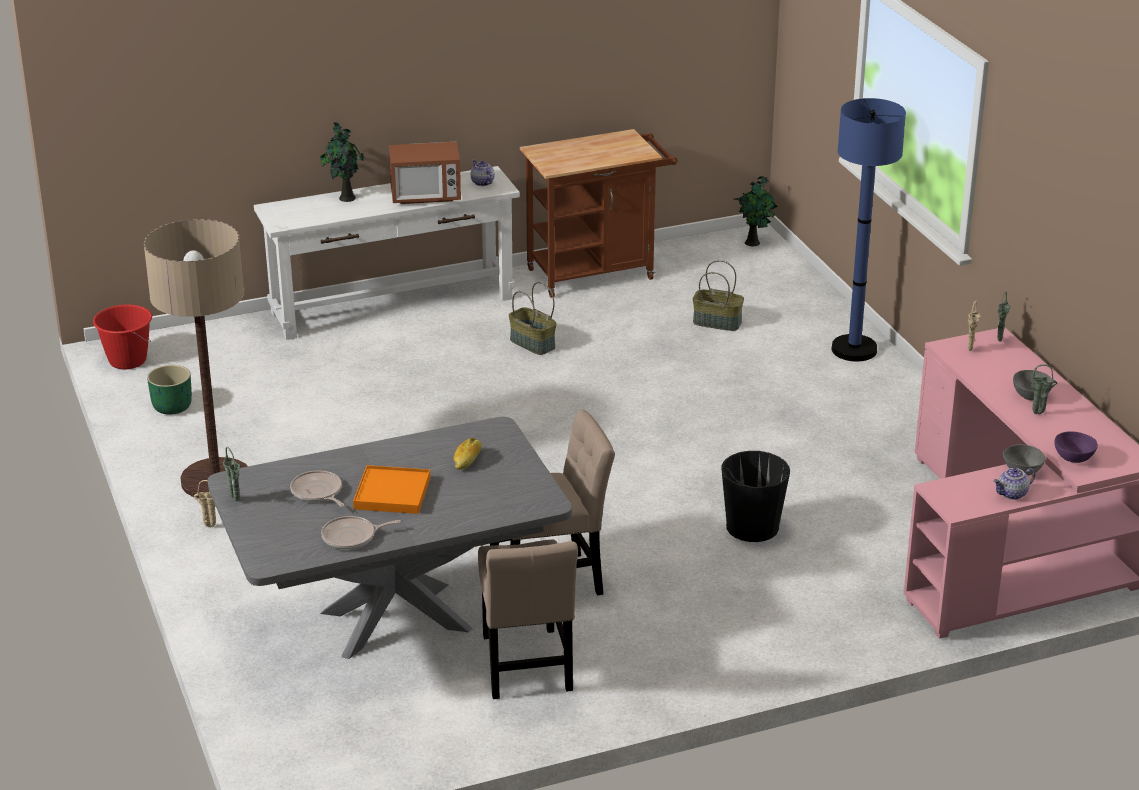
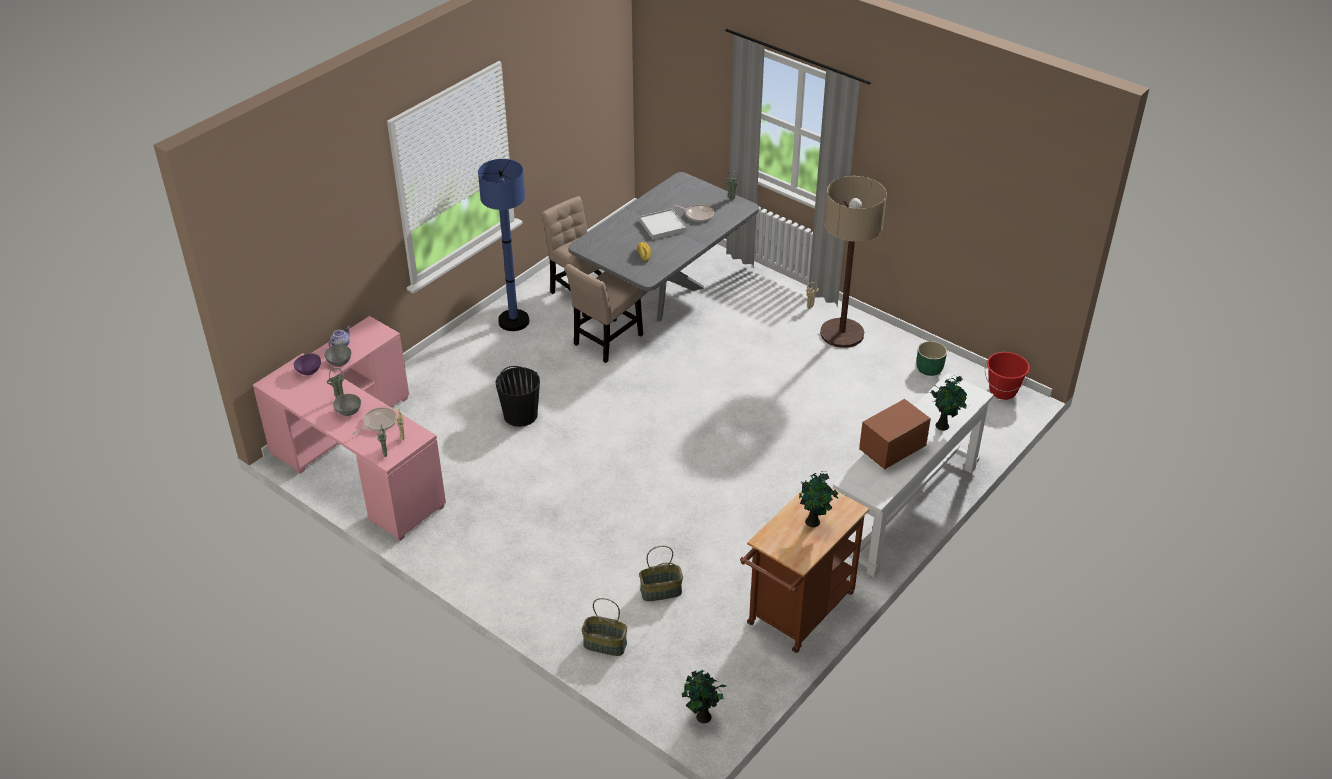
camera: 150 degrees right, 10 degrees up
(352, 537) = (657, 201): frying pan -> frying pan (378, 423)
(392, 493) = (662, 226): orange tray -> white tray
(482, 183) = (870, 482): teapot -> none
(531, 344) = (773, 511): basket -> basket (605, 644)
(583, 152) = (814, 522): none -> potted plant
(854, 350) = (539, 603): blue floor lamp -> blue floor lamp (513, 321)

